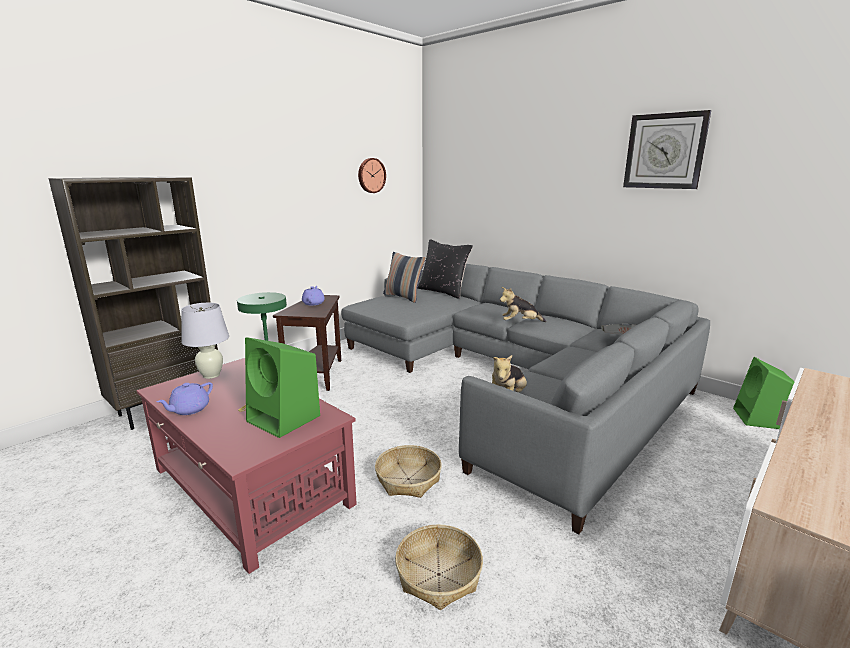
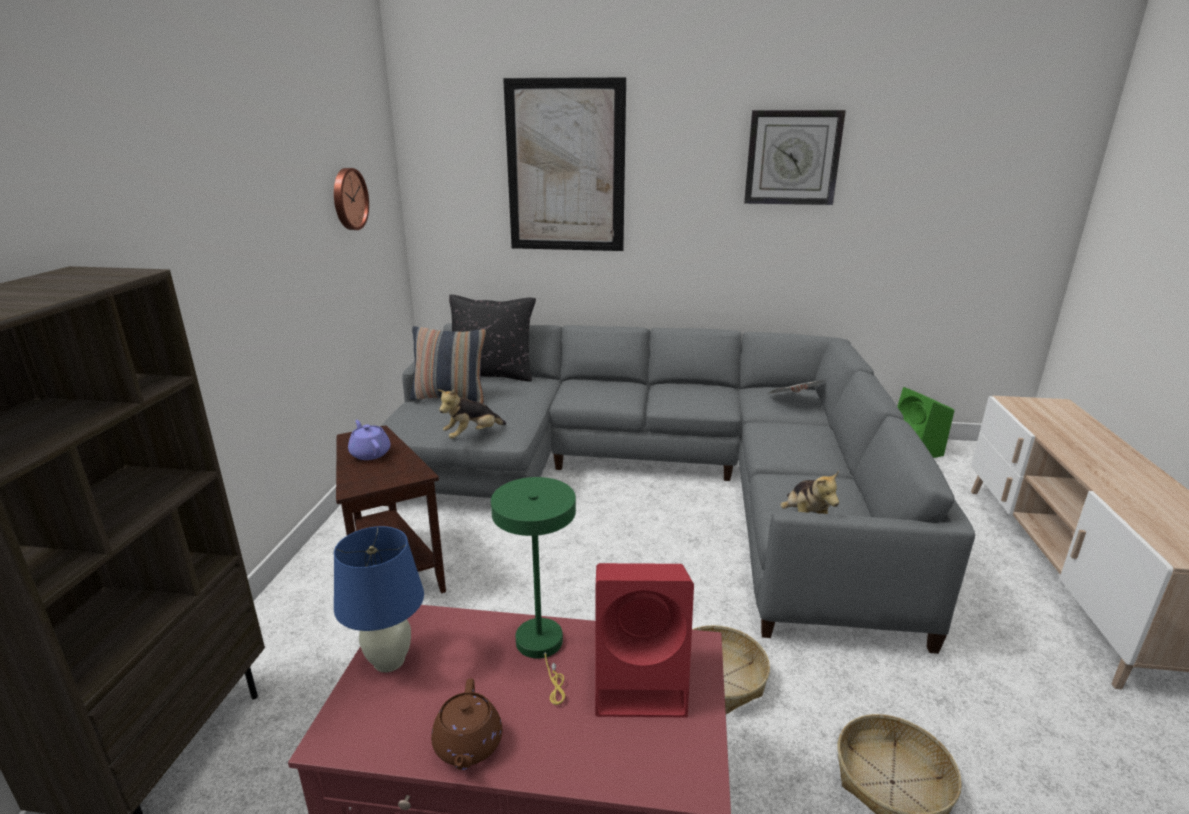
camera: 35 degrees left, 5 degrees up
(189, 409) = (468, 746): purple teapot -> brown teapot
(211, 375) = (388, 661): white table lamp -> blue table lamp
(285, 419) = (642, 681): green speaker -> red speaker
(507, 162) = (565, 167): none -> picture
(520, 322) = (662, 403): plush toy -> plush toy (472, 435)

